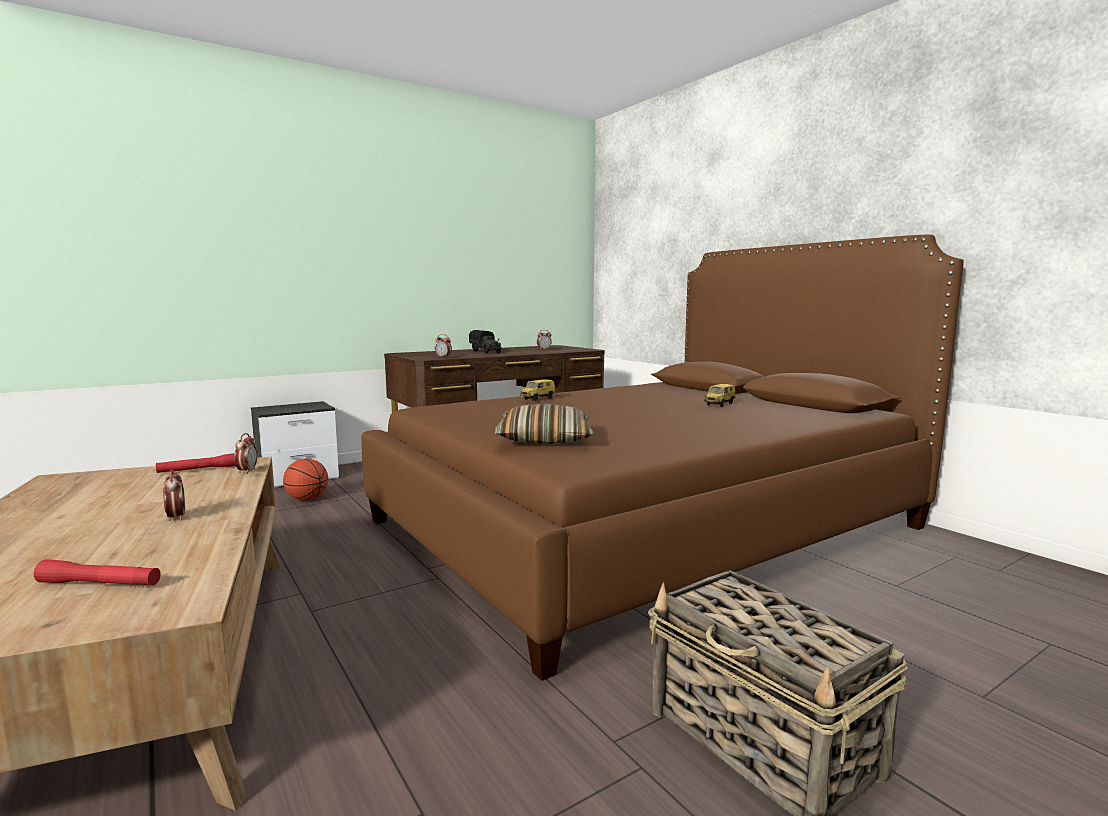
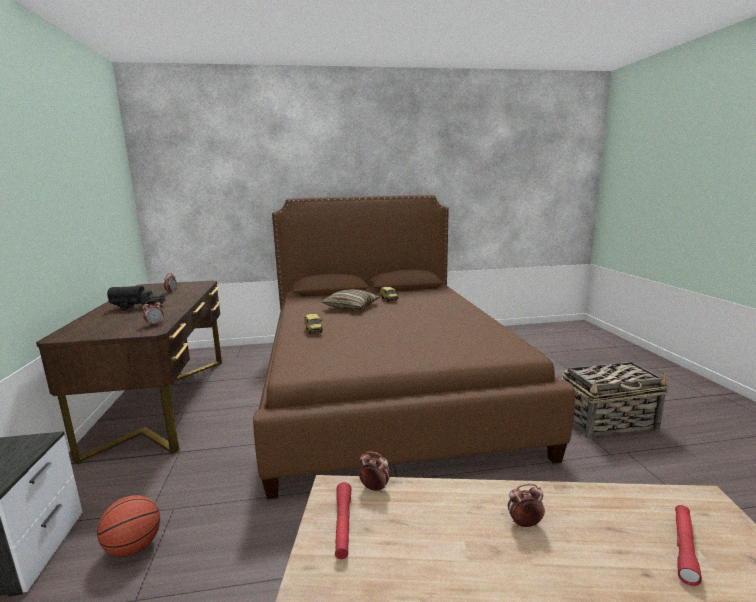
camera: 65 degrees left, 5 degrees up
(544, 439) = (454, 348): pillow -> pillow (351, 307)

